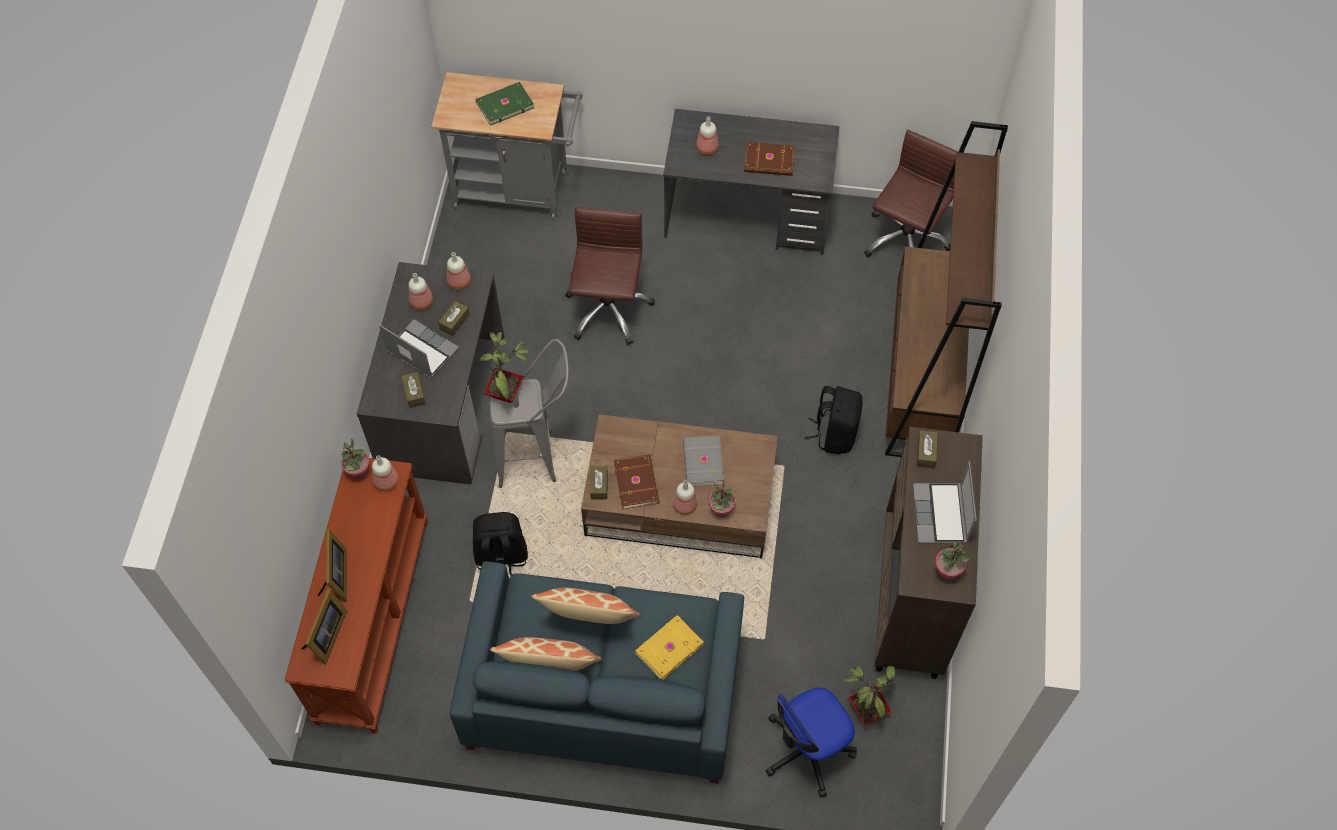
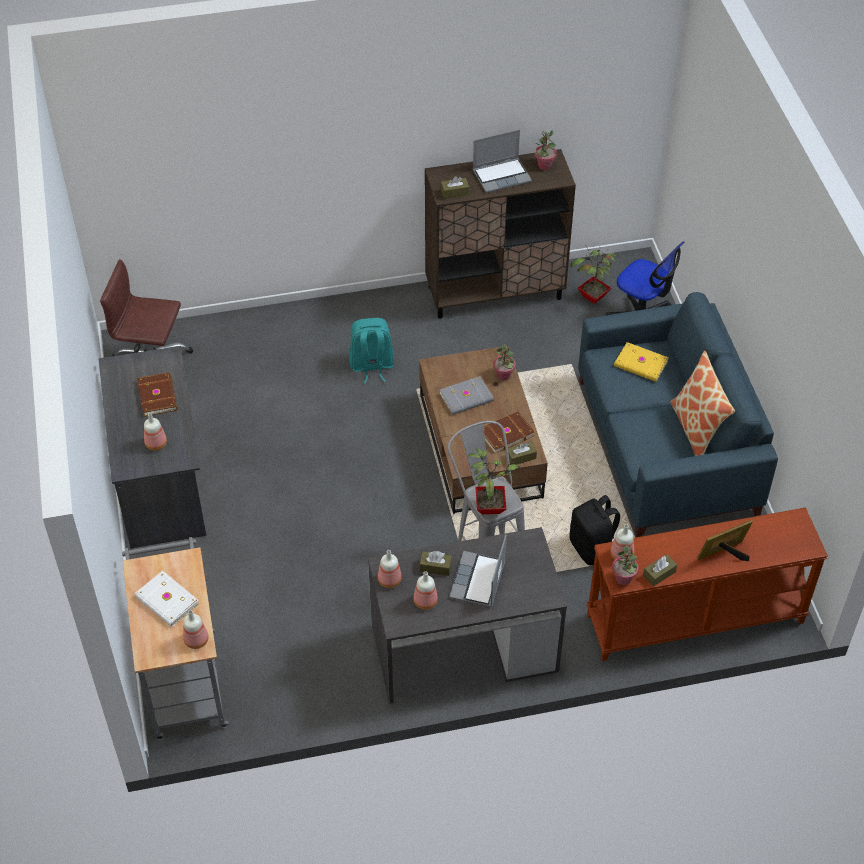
camera: 110 degrees left, 10 degrees down
(327, 637) = (777, 541): picture frame -> none
(414, 393) = (525, 569): brown tissue box -> brown tissue box (659, 574)
(504, 105) = (166, 601): green book -> white book
(589, 622) = (647, 416): pillow -> none
(607, 310) = (307, 554): brown office chair -> none
(685, 506) = (511, 398): bottle -> bottle (197, 639)
(834, 434) = (371, 366): black backpack -> turquoise backpack
(921, 375) = (292, 326): brown bookcase -> none

